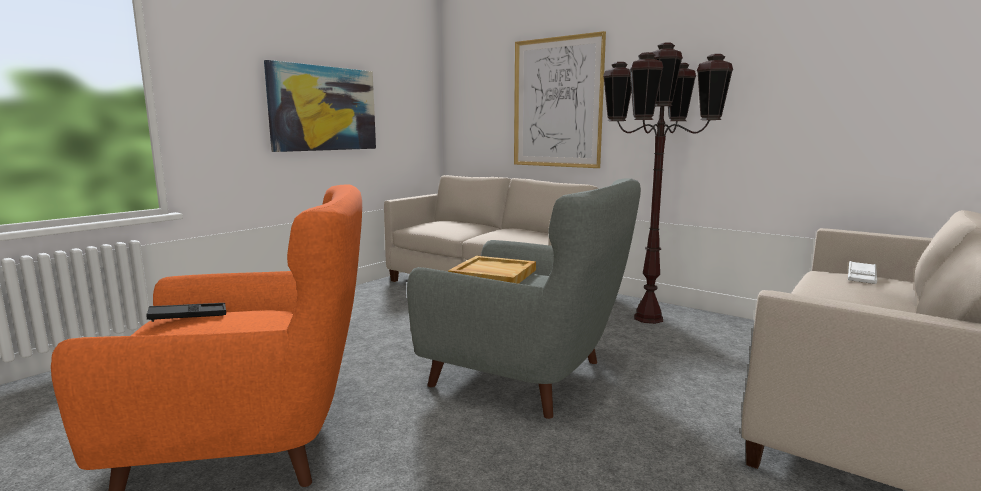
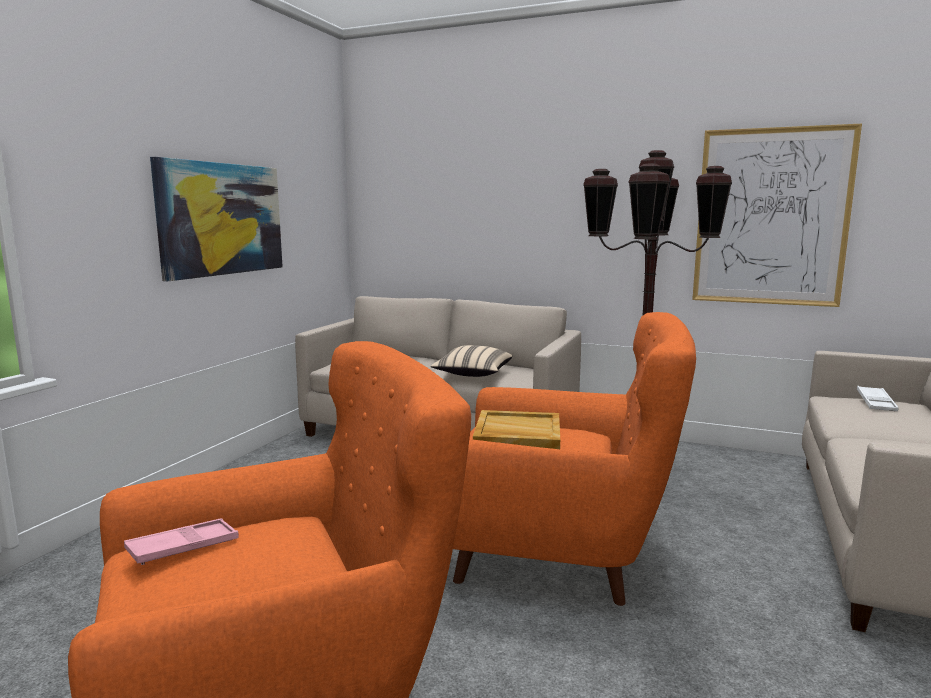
camera: 15 degrees left, 0 degrees up
(188, 316) = (183, 547): black tray -> pink tray
(509, 237) = (473, 375): none -> beige pillow
(527, 377) = (562, 553): grey armchair -> orange armchair
(557, 103) = (506, 209): picture -> picture (771, 217)

